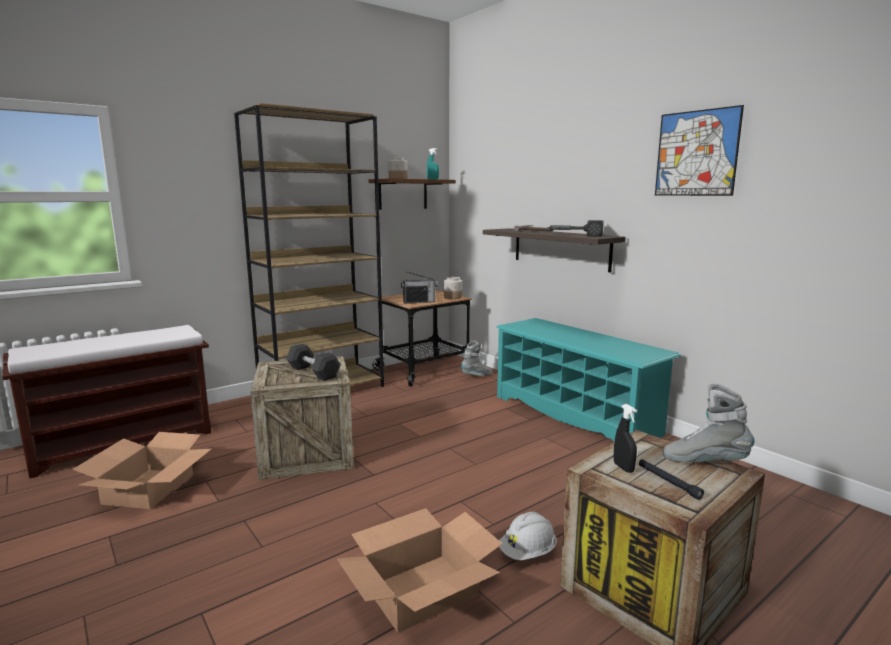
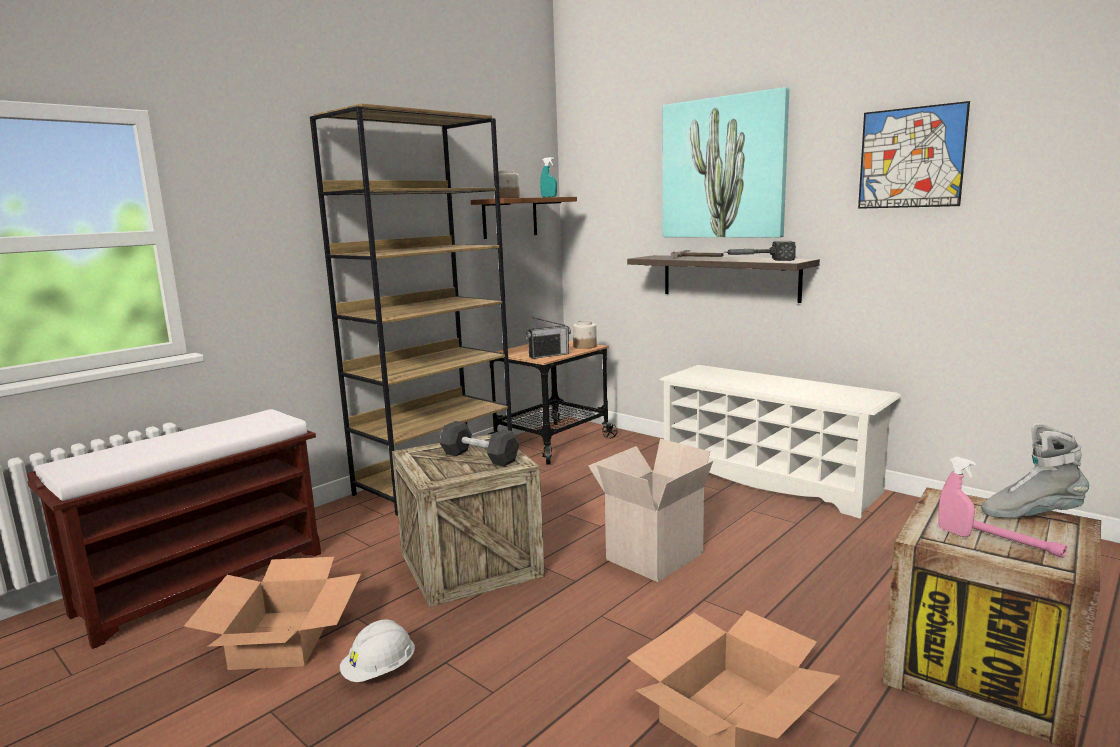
camera: 10 degrees left, 0 degrees up
(444, 462) = (653, 555): none -> cardboard box
(477, 376) = (622, 444): grey boot -> none
(528, 553) = (821, 650): white hard hat -> white hard hat (380, 671)
(559, 159) = (723, 168): none -> picture
(575, 415) = (769, 479): turquoise shoe rack -> white shoe rack
(623, 468) = (954, 532): black spray bottle -> pink spray bottle
(668, 482) = (1014, 542): black flashlight -> pink flashlight

